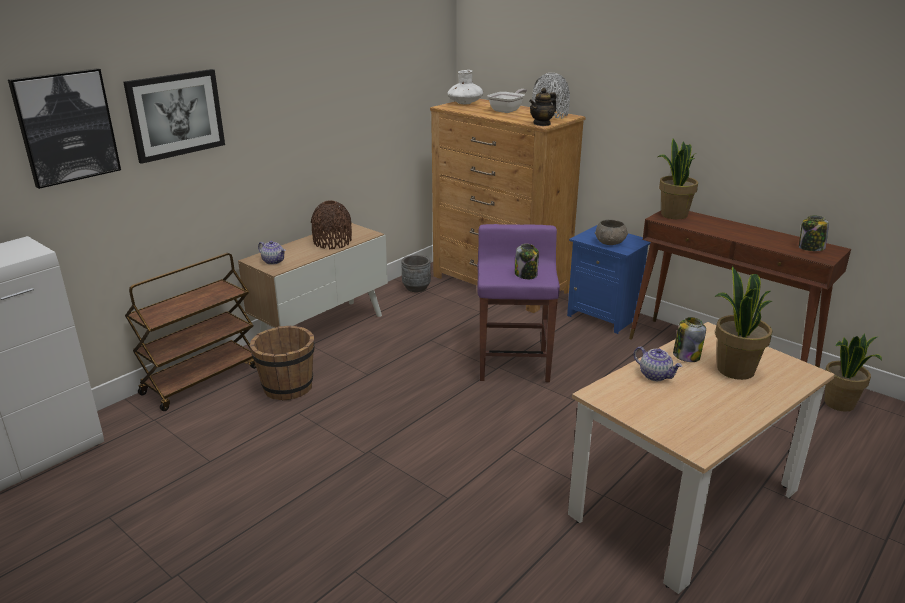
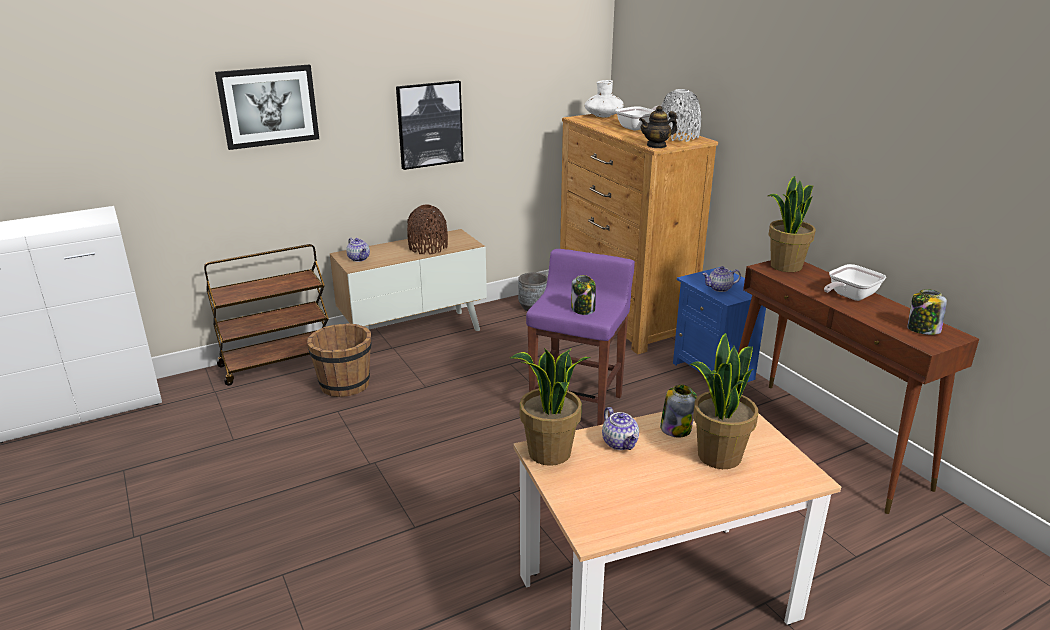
camera: 20 degrees right, 0 degrees up
(66, 127) = (156, 110): picture -> picture (429, 124)
(610, 243) = (719, 288): grey bowl -> teapot
(740, 231) = (849, 296): none -> frying pan
(839, 404) = (939, 531): potted plant -> potted plant (549, 453)

